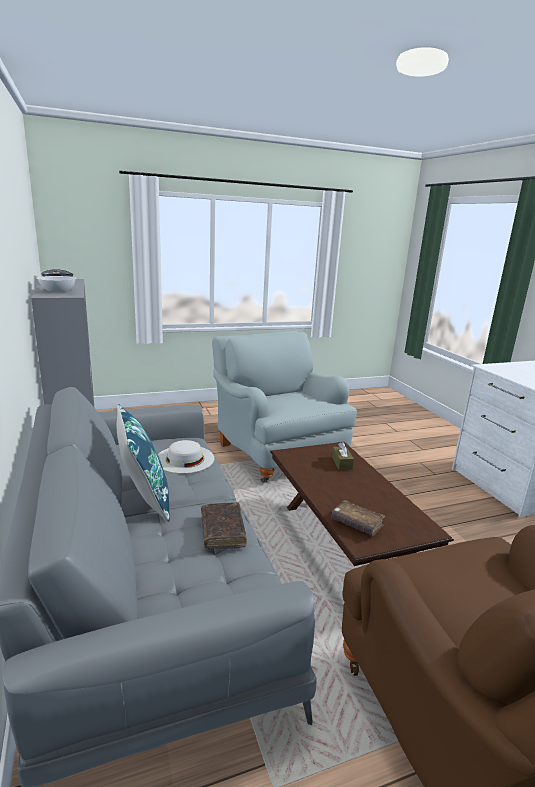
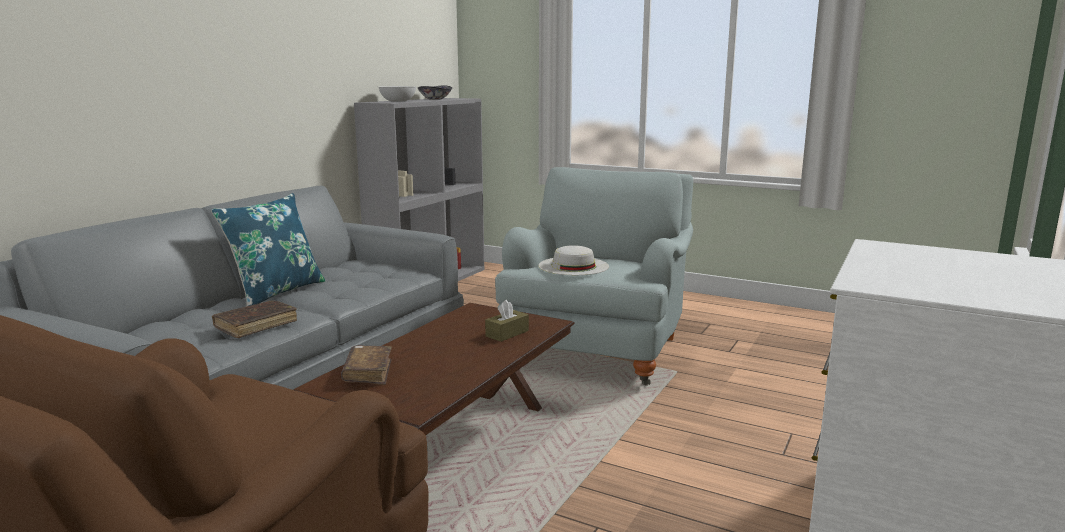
camera: 50 degrees right, 5 degrees down
(185, 459) = (369, 280): white hat -> white hat (573, 266)

